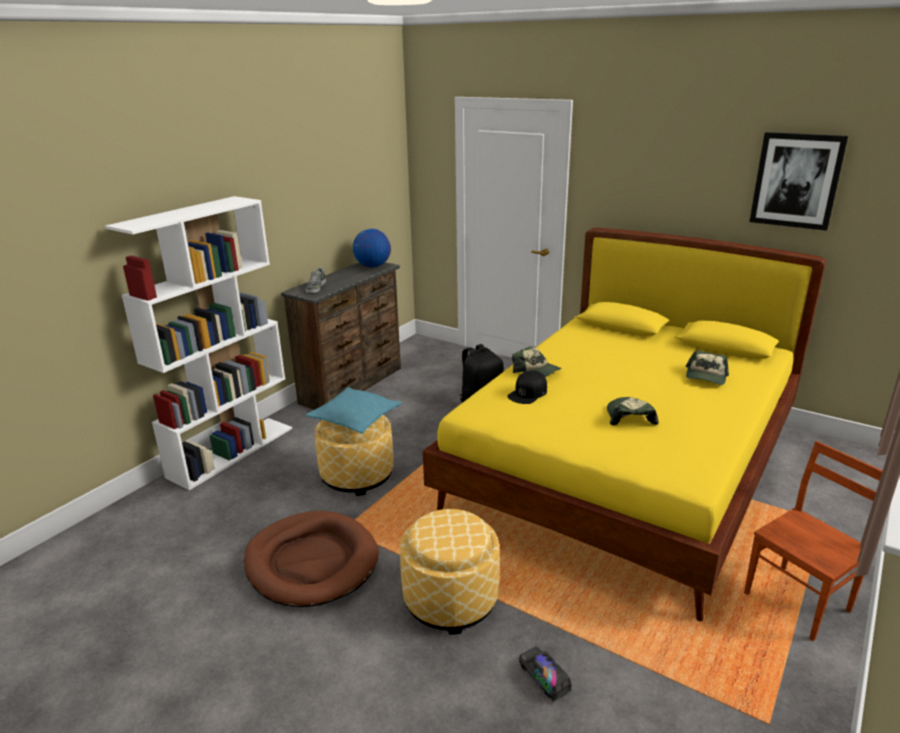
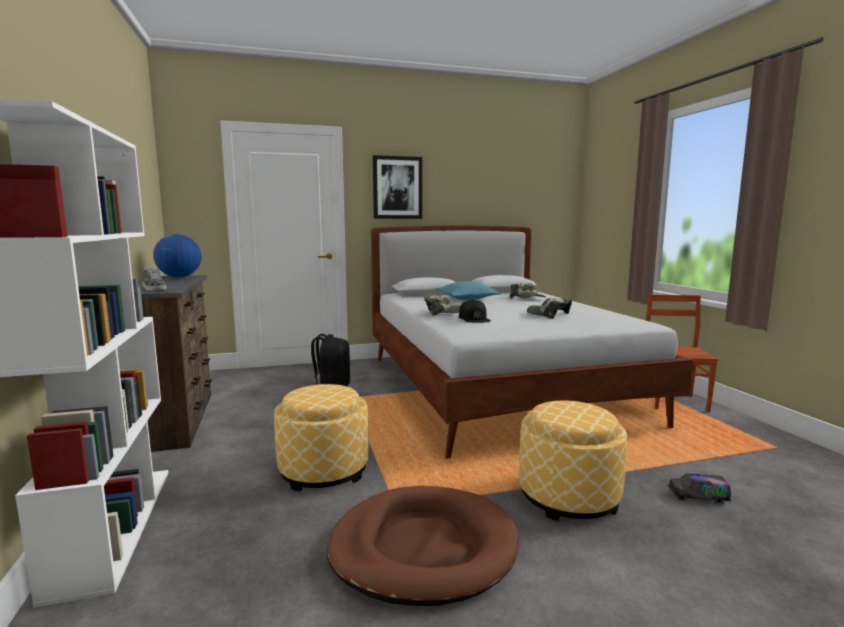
camera: 50 degrees left, 15 degrees down
(355, 418) = (326, 393): turquoise pillow -> turquoise pillow (467, 299)
(625, 470) = (497, 388): yellow bed -> white bed
(796, 180) = (501, 181): picture -> picture (397, 188)

